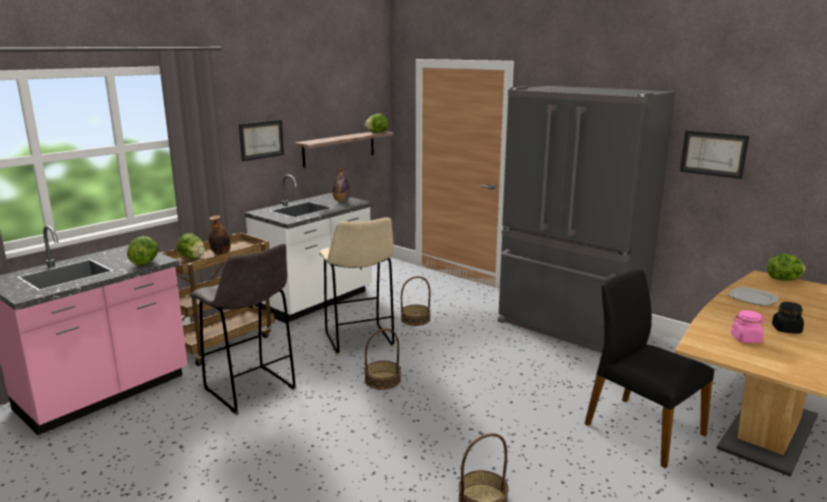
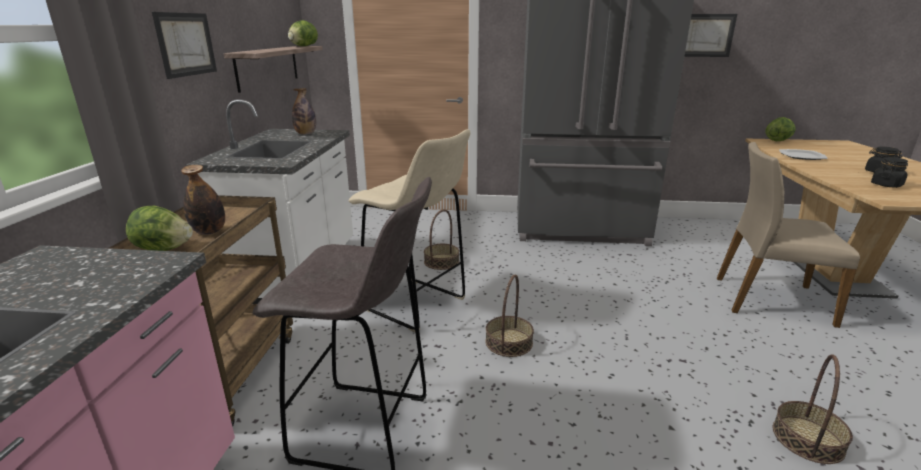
camera: 35 degrees left, 5 degrees up
(145, 263) = (134, 275): lettuce -> none
(642, 429) = (770, 299): black chair -> beige chair
(746, 339) = (886, 185): pink jar -> black jar

